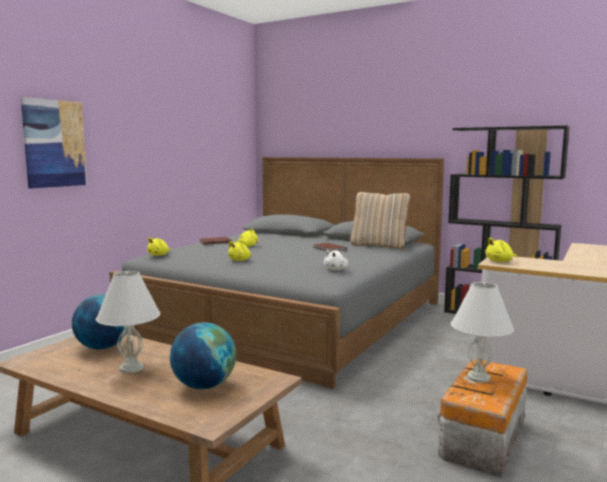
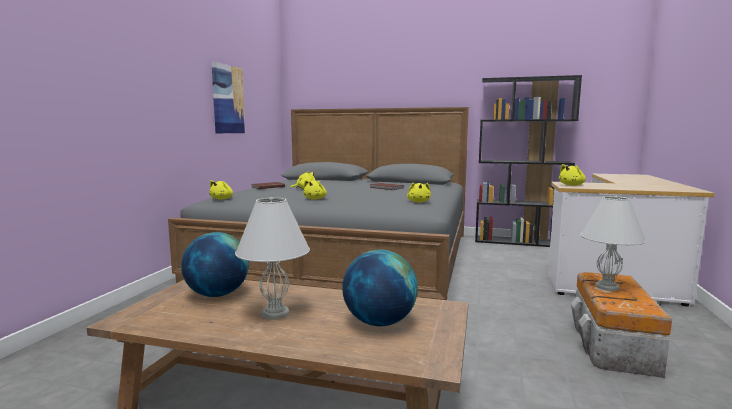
camera: 15 degrees left, 0 degrees up
(54, 143) = (104, 72): picture -> picture (228, 99)
(336, 269) = (419, 202): white plush toy -> yellow plush toy
(379, 245) = (424, 184): beige pillow -> none

